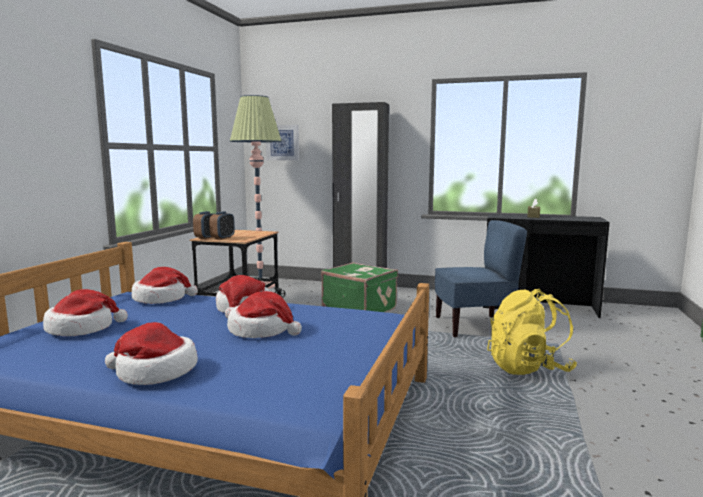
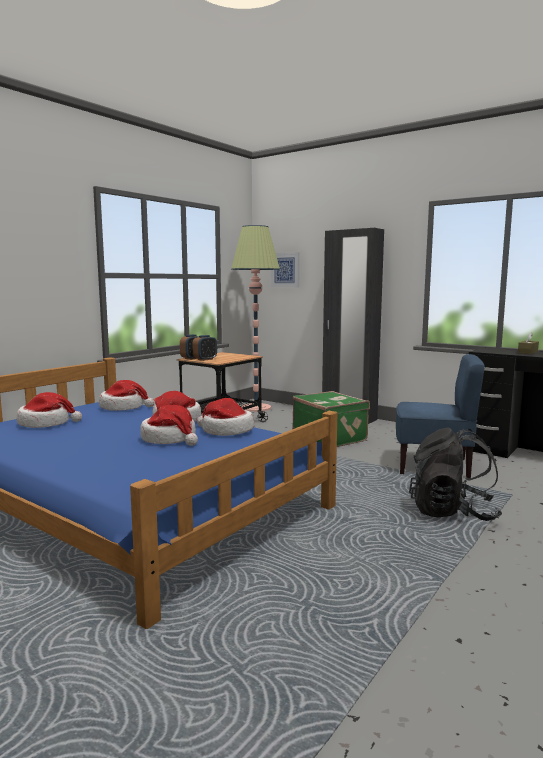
camera: 20 degrees right, 0 degrees up
(154, 372) = (60, 458): hat -> hat (226, 431)
(528, 368) = (452, 512): yellow backpack -> black backpack

